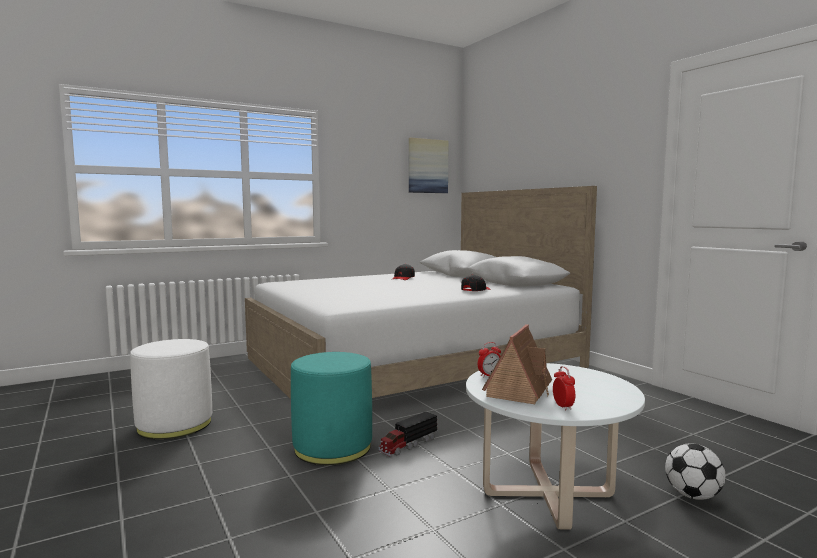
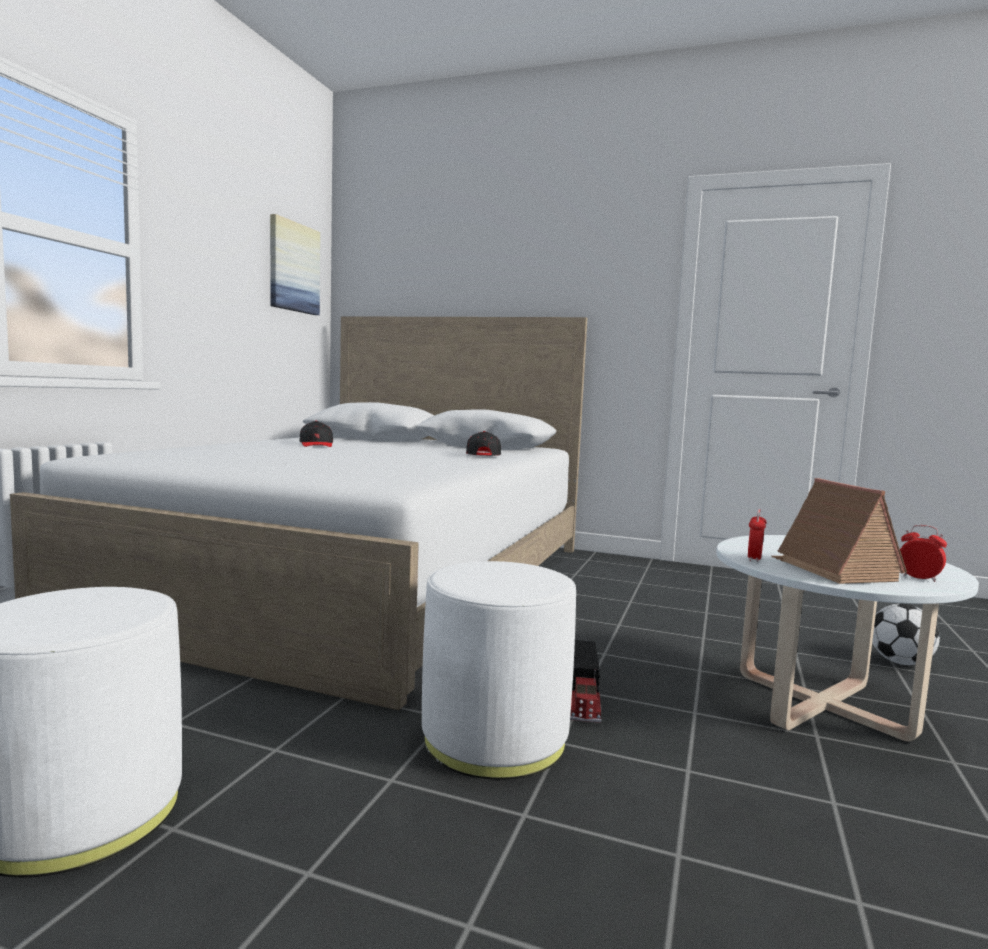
camera: 40 degrees left, 0 degrees up
(333, 447) = (494, 738): turquoise ottoman -> white ottoman

